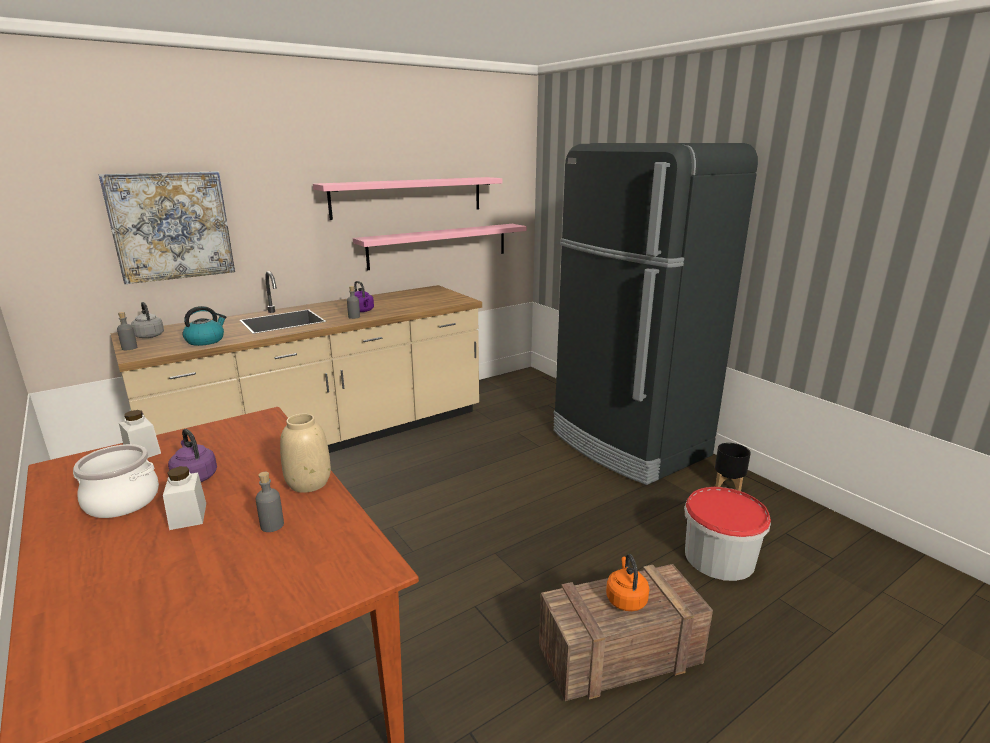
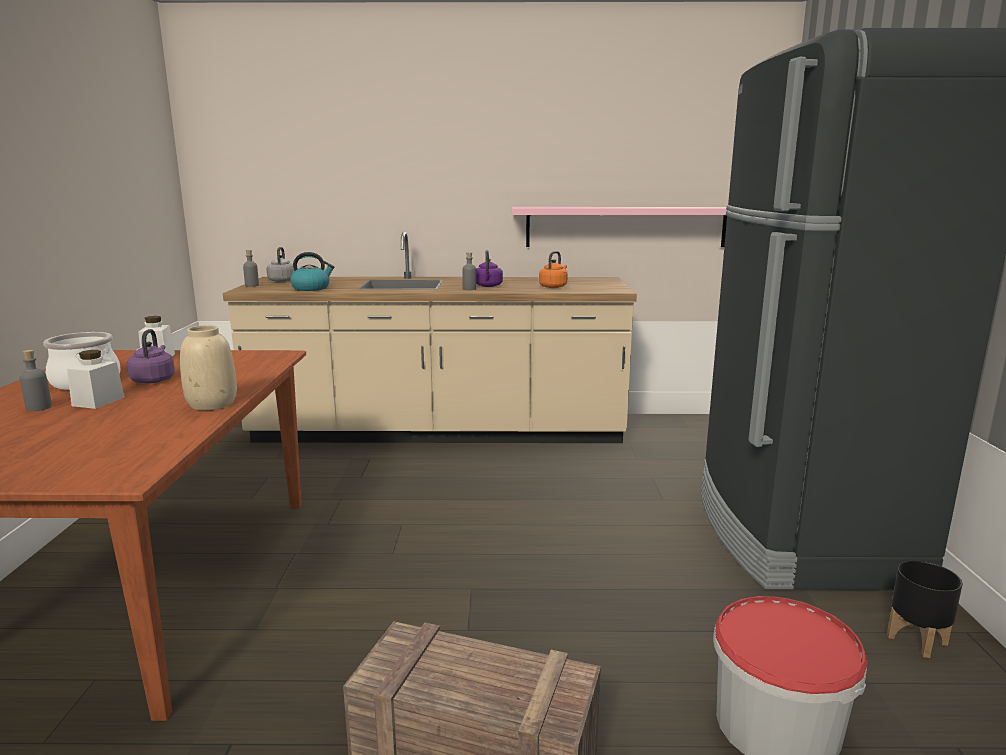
camera: 35 degrees right, 5 degrees down
(171, 226) = (326, 179): picture -> none
(272, 525) = (129, 423): grey bottle -> grey bottle (39, 407)
(408, 197) = (588, 162): pink shelf -> none
(625, 599) = (478, 673): orange kettle -> orange kettle (554, 286)

